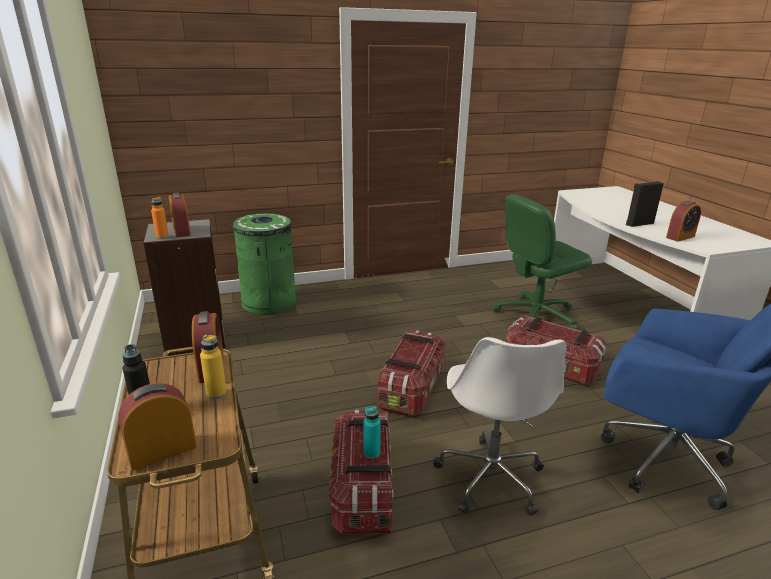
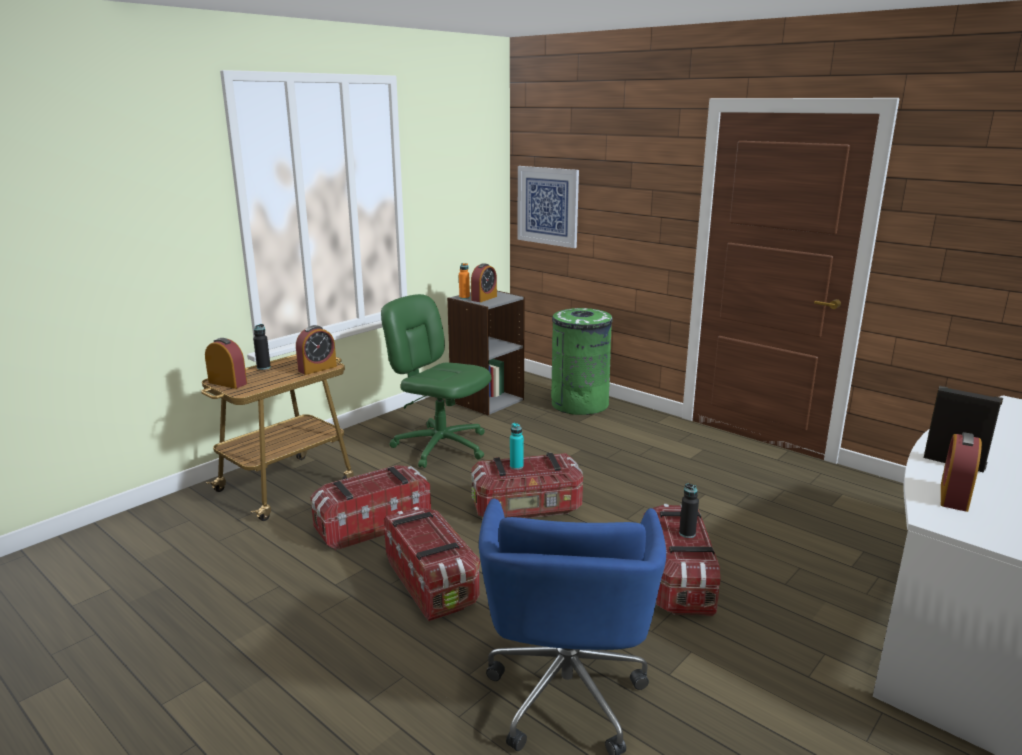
camera: 60 degrees right, 5 degrees down
(168, 122) = (548, 206): none -> picture
(216, 393) = (290, 377): yellow bottle -> none
(371, 453) = (367, 488): turquoise bottle -> turquoise bottle (516, 466)
(490, 481) = (431, 582): white office chair -> storage box
(535, 315) = (797, 546): green office chair -> green office chair (441, 446)
(555, 331) = (687, 533): none -> black bottle
(680, 237) = (954, 496): alarm clock -> alarm clock turned 90 degrees clockwise

